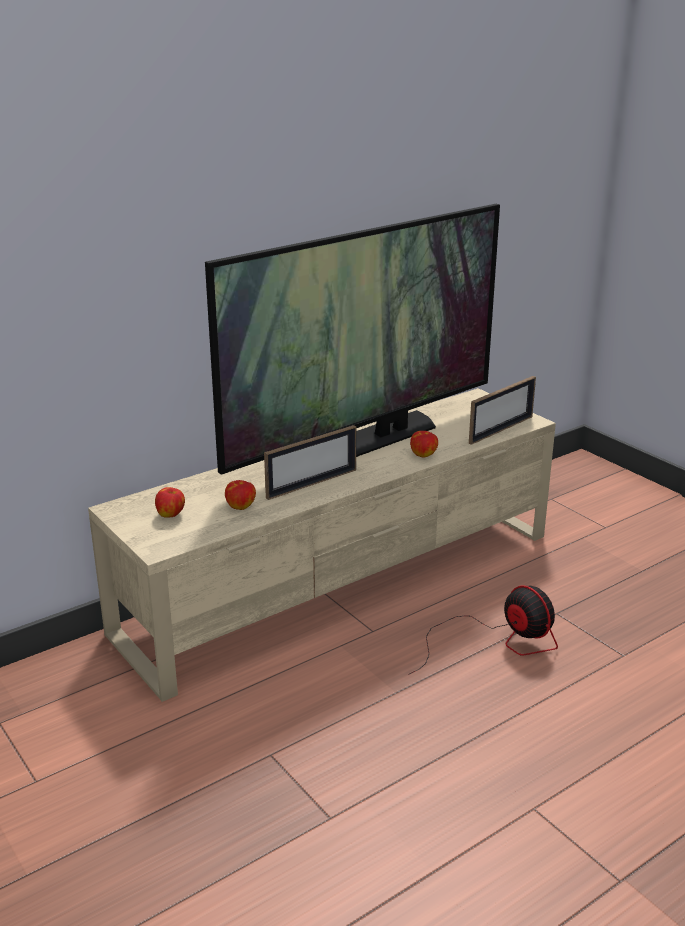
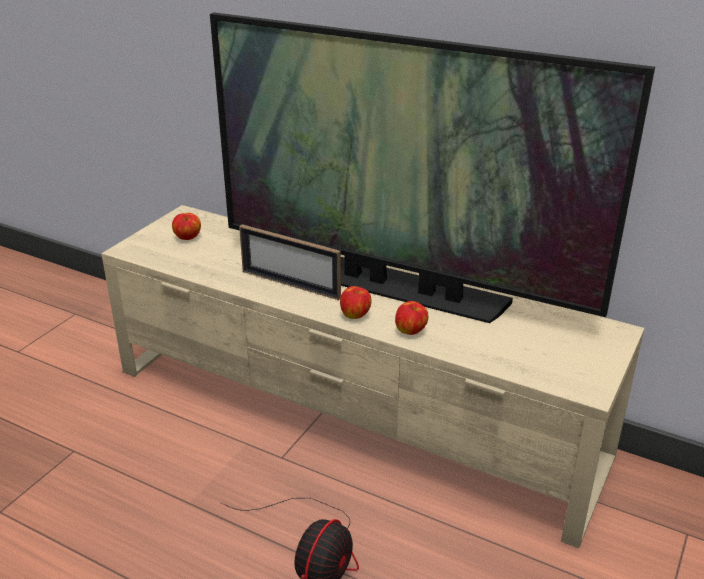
camera: 65 degrees right, 5 degrees up
(241, 506) = (221, 263): apple -> apple (355, 315)
(501, 429) = (534, 370): picture frame -> none

